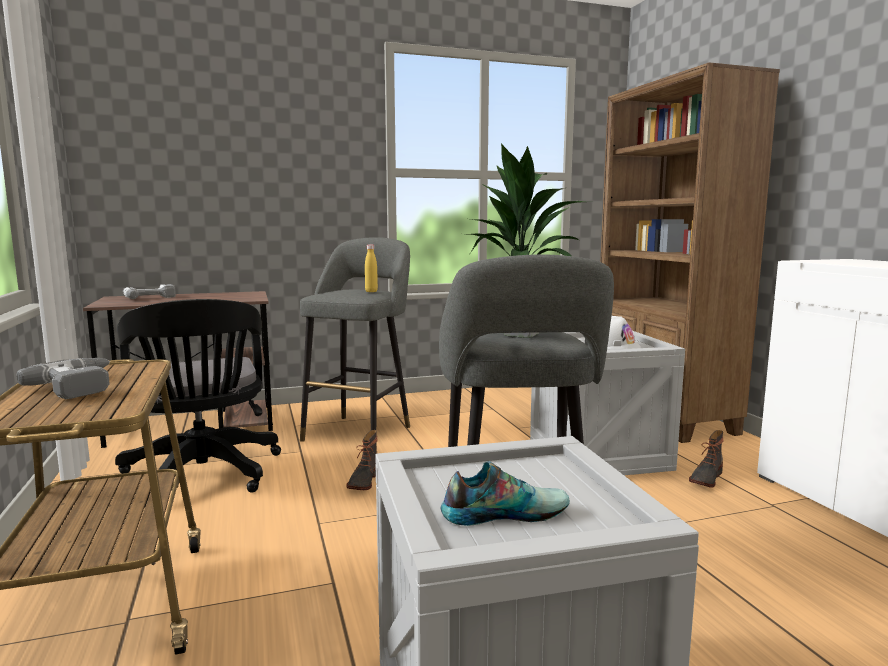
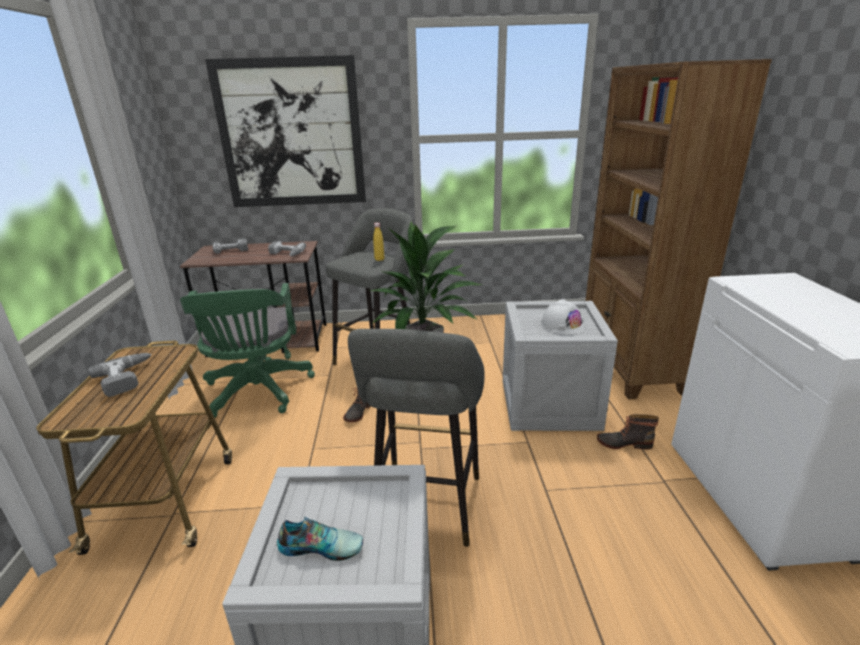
camera: 15 degrees right, 15 degrees up
(203, 476) = (257, 393): black office chair -> green office chair
(232, 298) = (285, 254): none -> power drill
(241, 157) = (291, 134): none -> picture
(705, 478) = (624, 443): boot -> boot turned 45 degrees clockwise

